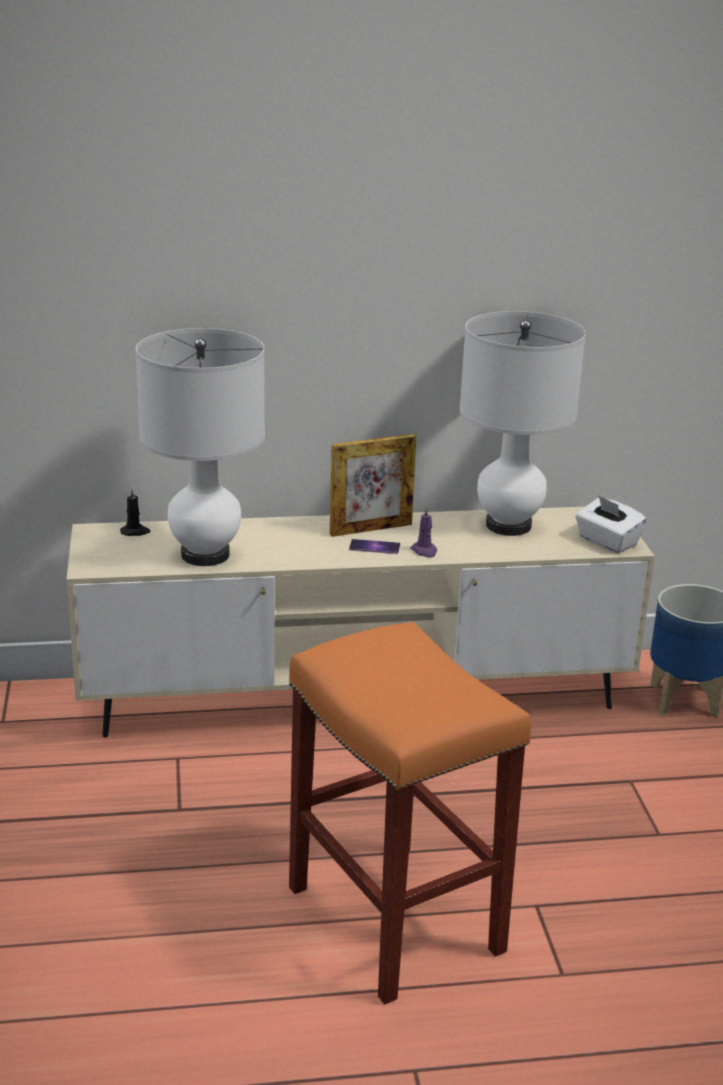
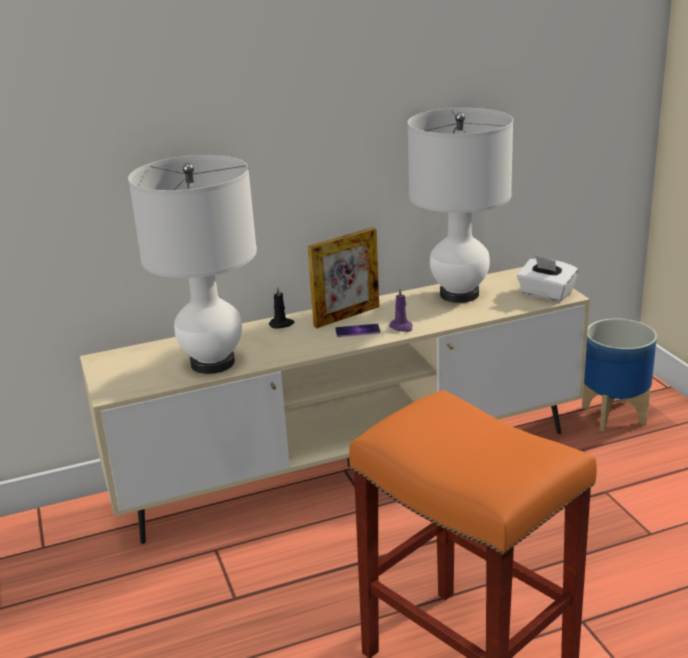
camera: 10 degrees left, 0 degrees up
(135, 532) = (140, 353): black candle -> black candle (282, 324)

